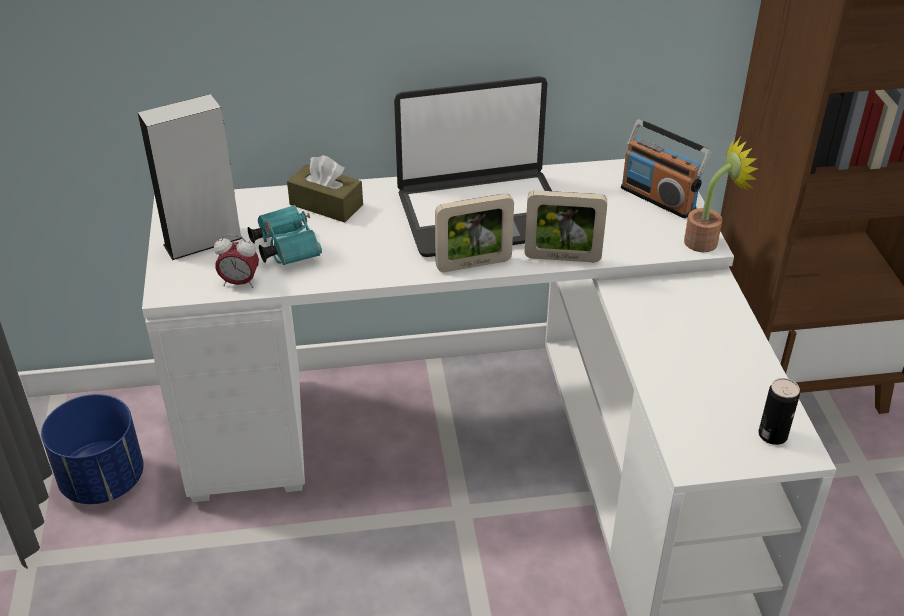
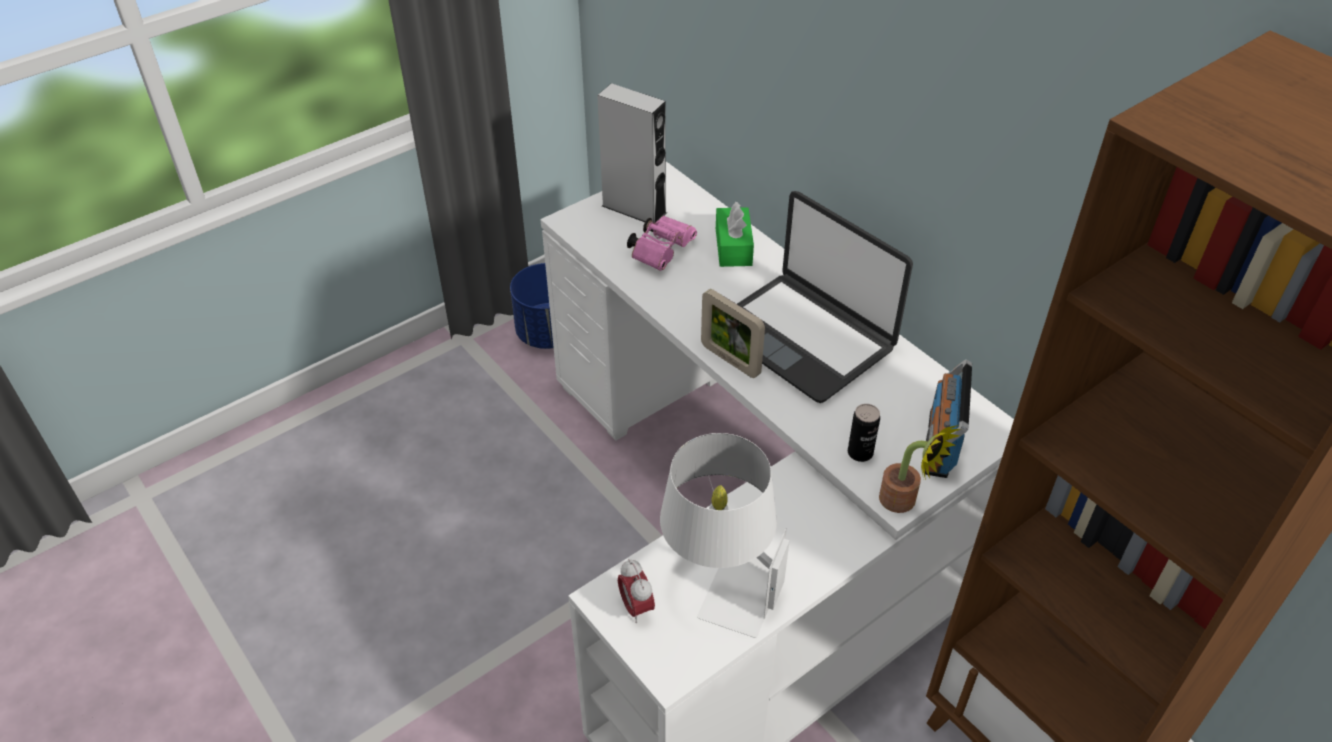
camera: 60 degrees right, 5 degrees up
(240, 282) = (603, 248): alarm clock -> alarm clock (636, 607)
(285, 247) = (662, 251): turquoise binoculars -> pink binoculars
(326, 205) = (733, 247): brown tissue box -> green tissue box
(562, 257) = (787, 411): picture frame -> none
(718, 381) = (721, 583): none -> white table lamp
(772, 435) = (676, 646): can -> can (860, 453)

